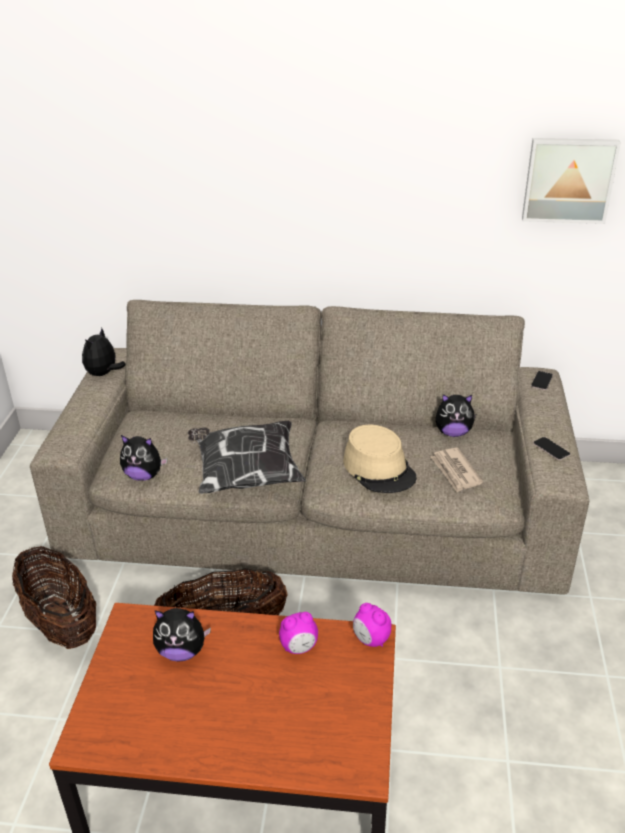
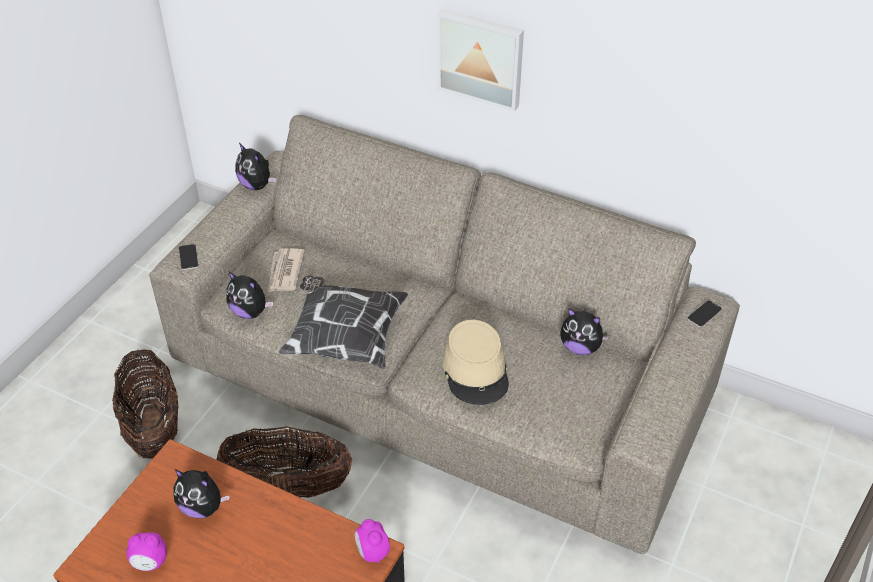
camera: 20 degrees right, 10 degrees up
(103, 374) = (257, 185): plush toy -> plush toy turned 90 degrees counterclockwise
(299, 647) = (304, 538): alarm clock -> alarm clock (150, 563)
(455, 472) = (552, 397): newspaper -> newspaper (285, 272)
(551, 449) = (658, 404): phone -> phone (188, 257)
(568, 179) = (769, 104): picture -> picture (481, 58)

